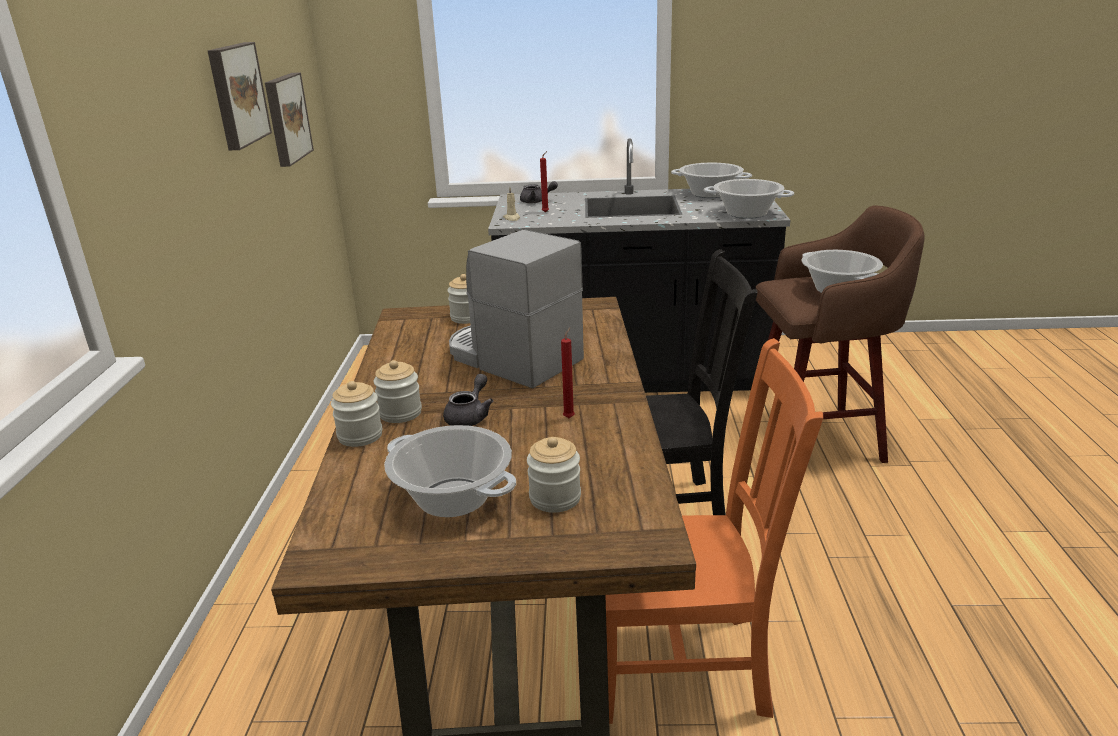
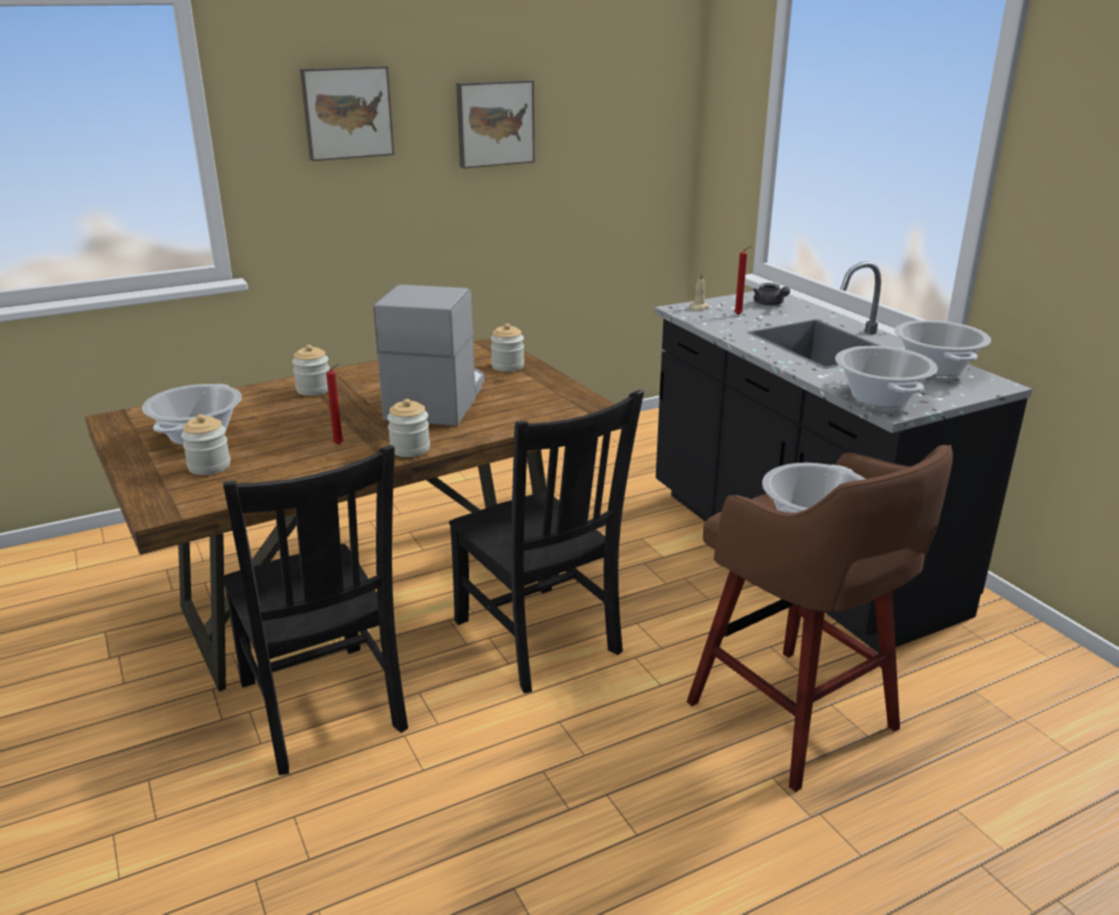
camera: 60 degrees right, 0 degrees up
(285, 118) = (590, 154): picture -> picture (347, 112)
(360, 436) = (273, 387): jar -> jar (410, 449)
(470, 416) = (321, 411): grey teapot -> none
(685, 666) = (323, 709): orange chair -> black chair

